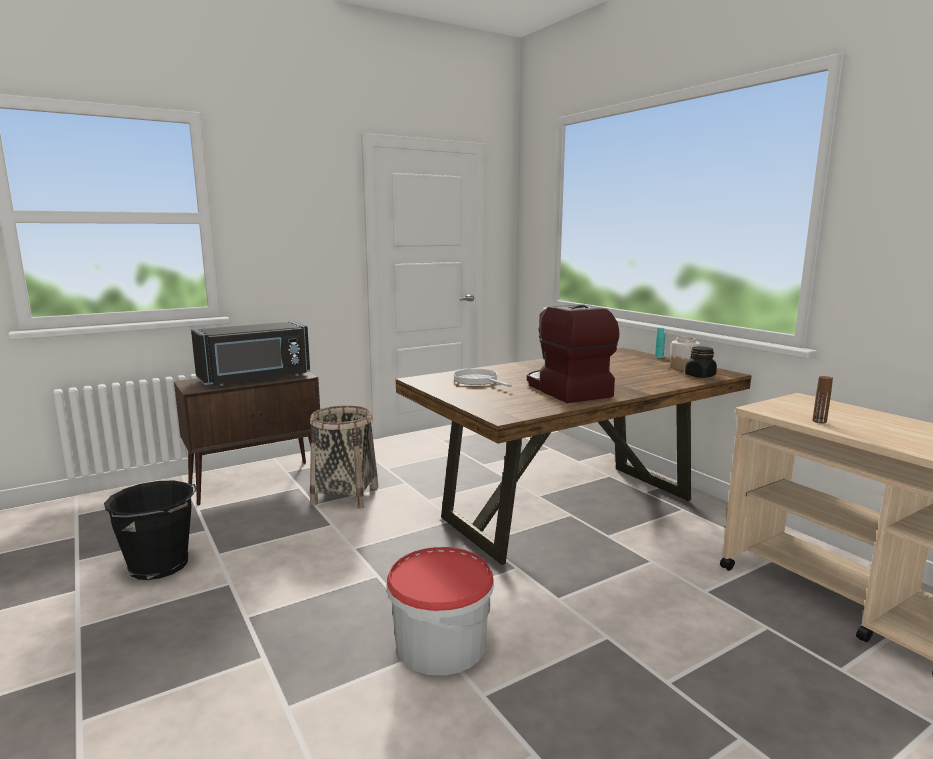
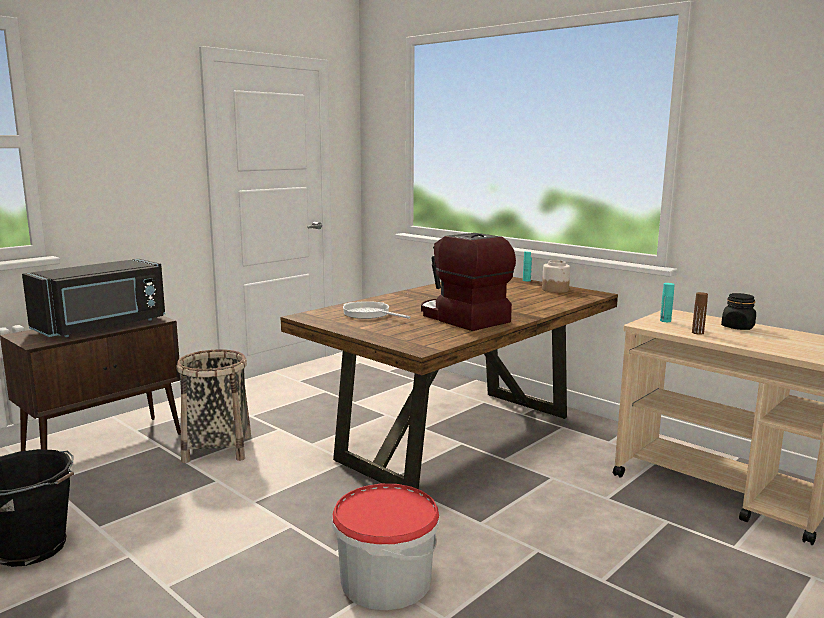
camera: 15 degrees left, 0 degrees up
(700, 376) = (574, 297): black jar -> black jar (737, 327)
(787, 406) = (665, 321): none -> turquoise bottle

